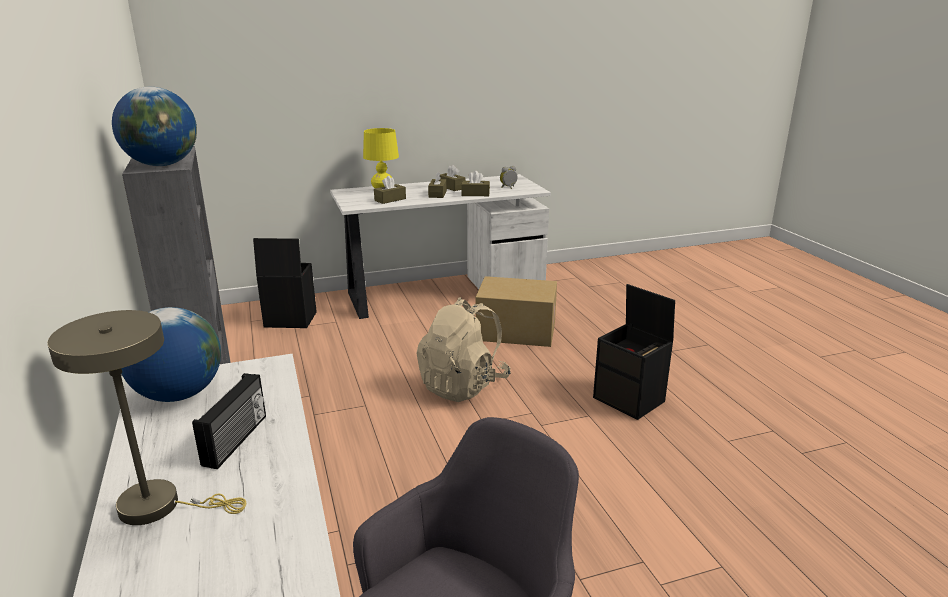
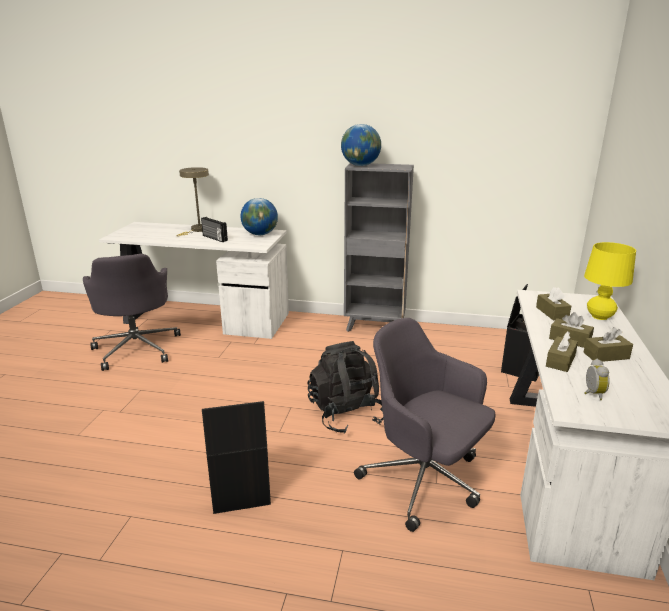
camera: 120 degrees right, 0 degrees up
(463, 385) = (346, 415): beige backpack -> black backpack
(515, 332) = (424, 481): cardboard box -> grey office chair

